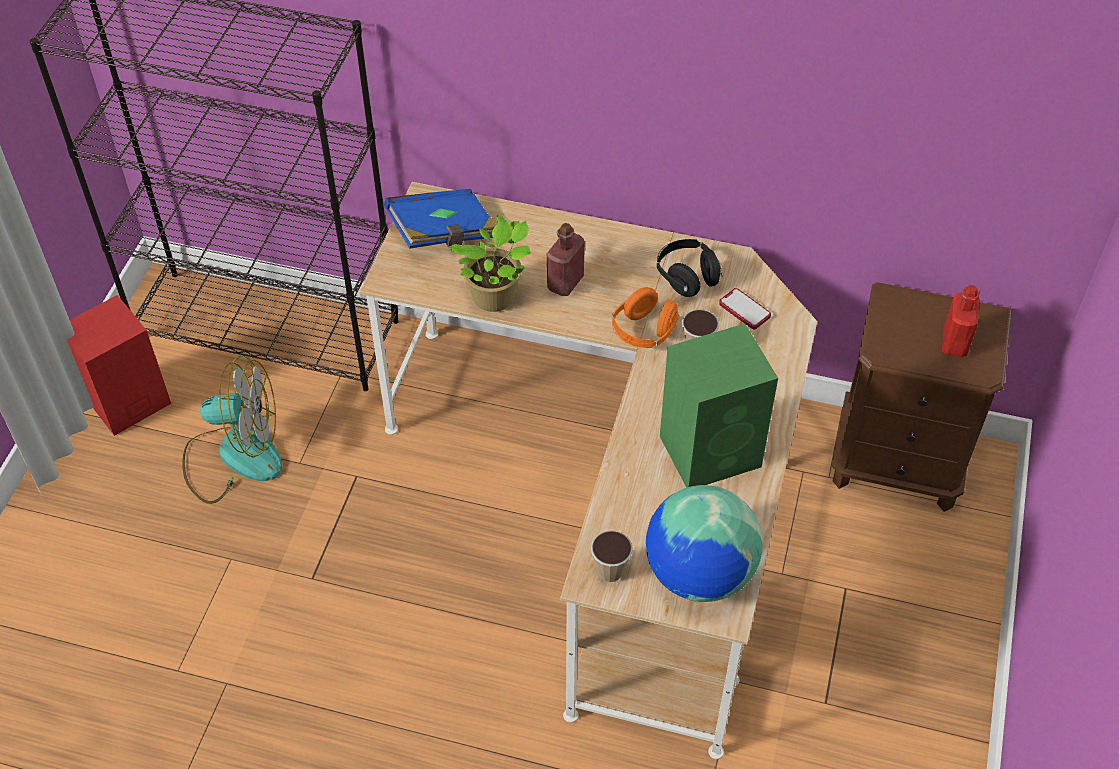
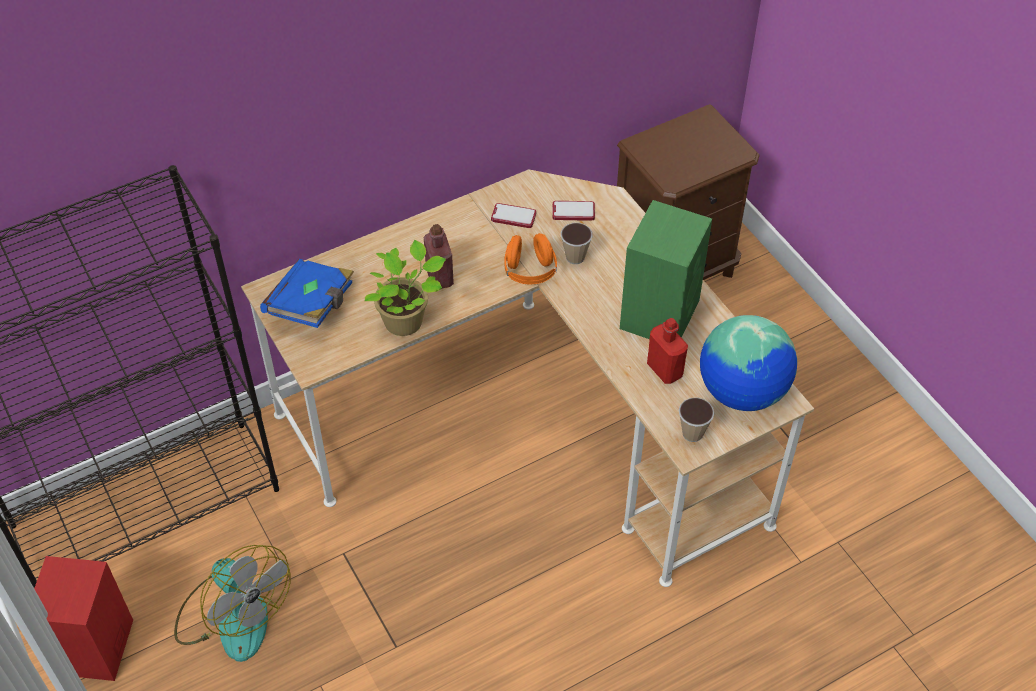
camera: 45 degrees left, 0 degrees up
(234, 456) = (233, 615): fan -> fan turned 90 degrees clockwise
(687, 277) = (513, 216): black headphones -> phone
(954, 343) = (706, 146): red bottle -> red bottle (664, 370)

